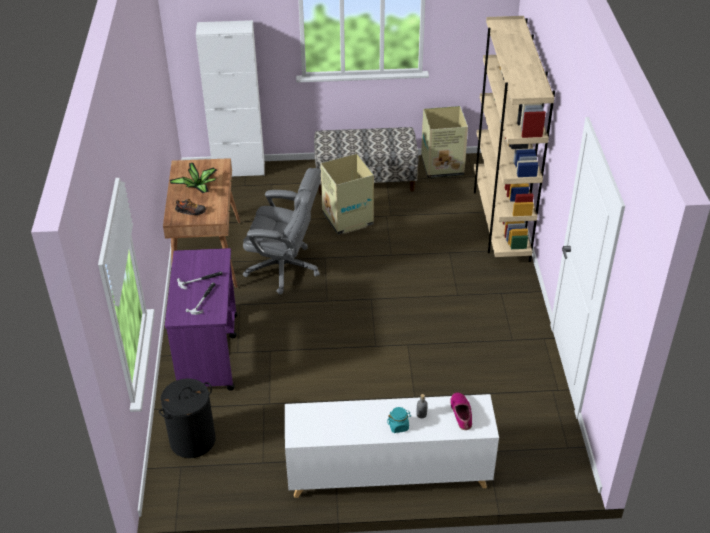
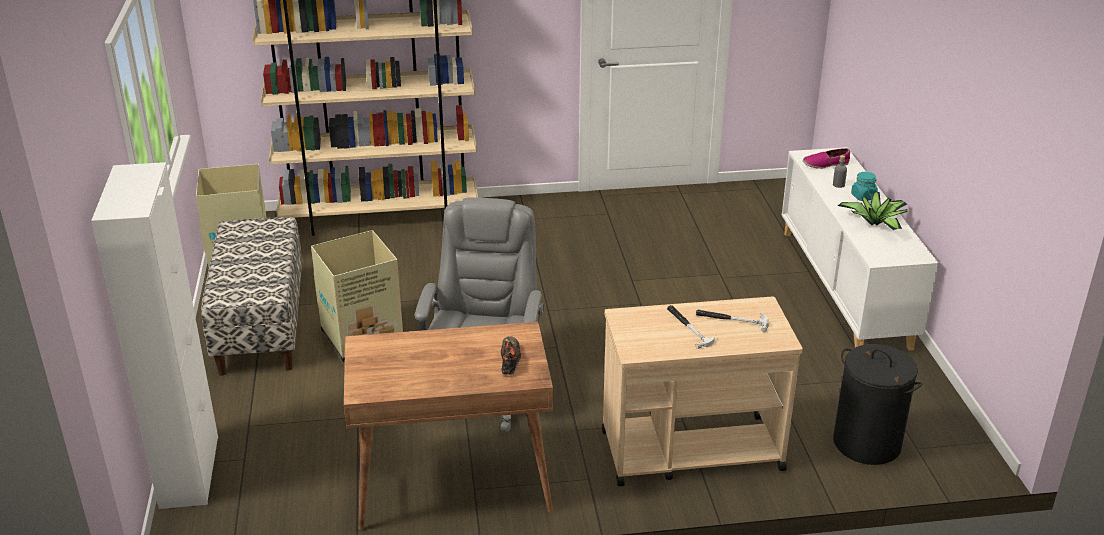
camera: 95 degrees left, 10 degrees down
(198, 187) = (436, 361): potted plant -> potted plant (875, 223)
(208, 352) = (690, 450): purple cart -> beige cart

